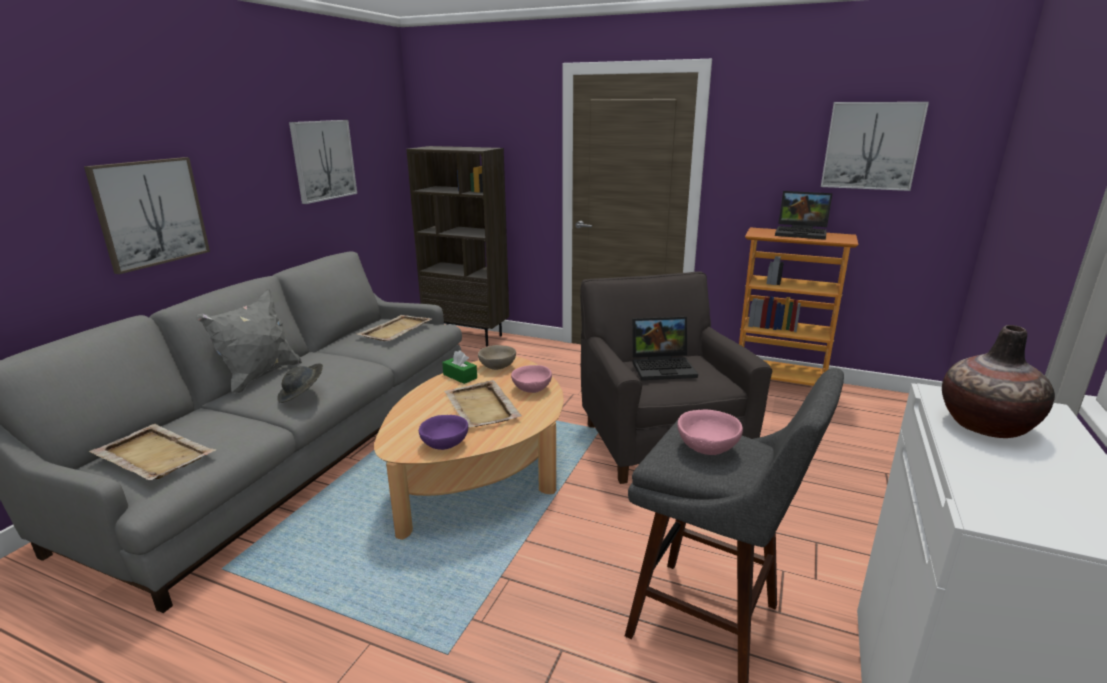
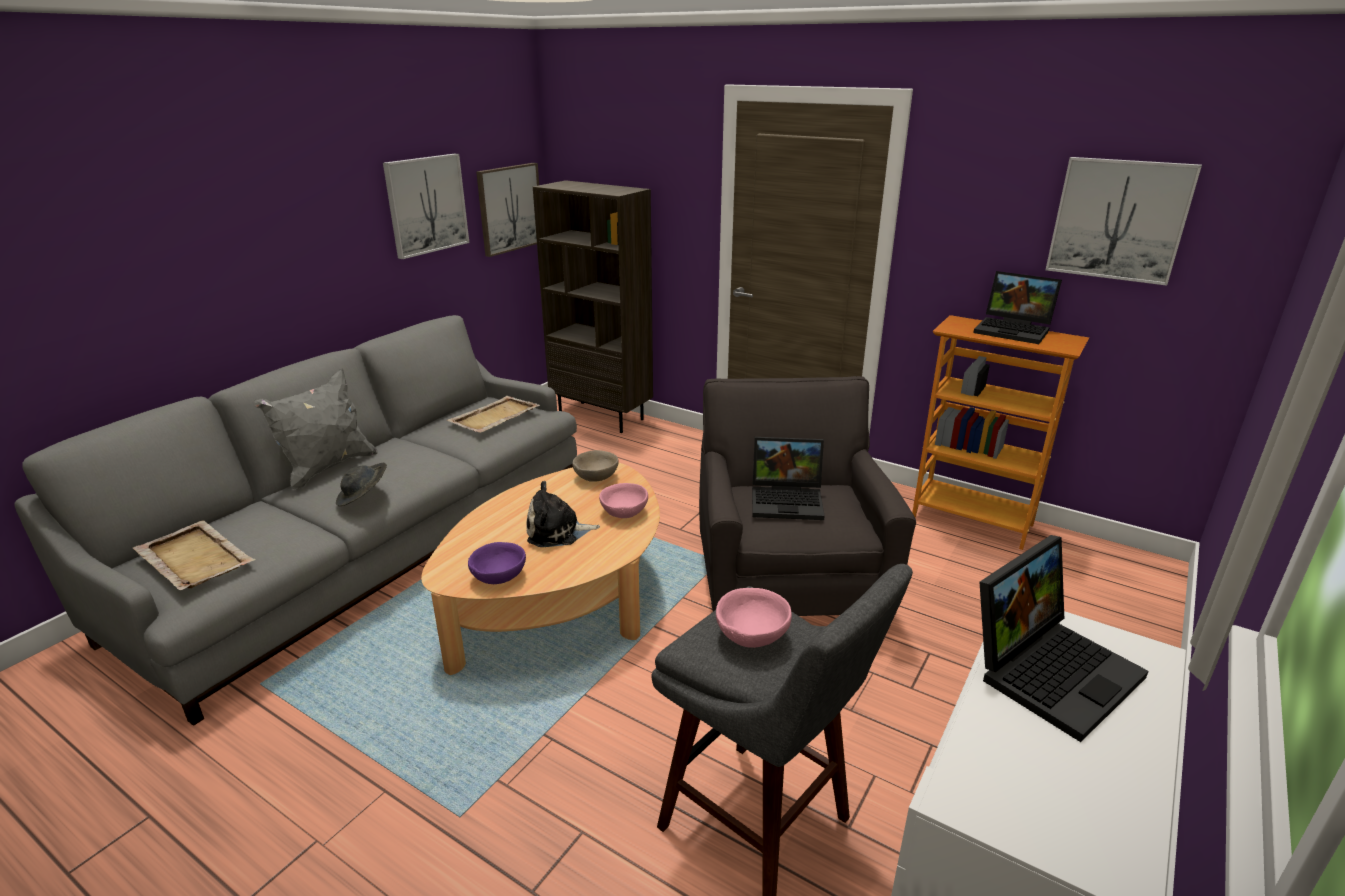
camera: 10 degrees right, 5 degrees up
(150, 213) = (214, 279): picture -> picture (509, 208)
(460, 376) = (548, 487): green tissue box -> none
(481, 407) = (557, 532): beige tray -> plush toy
(985, 425) = (1050, 668): vase -> laptop

